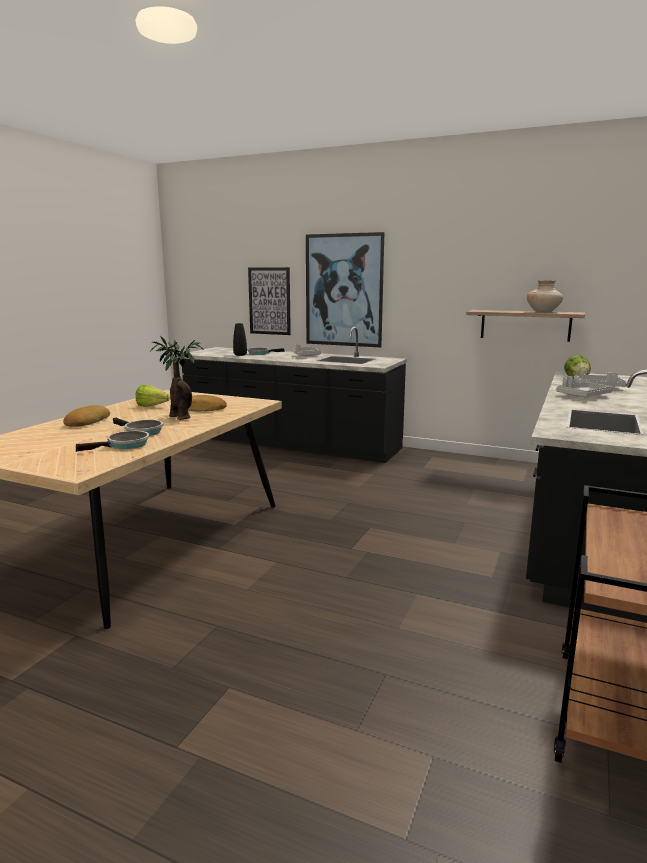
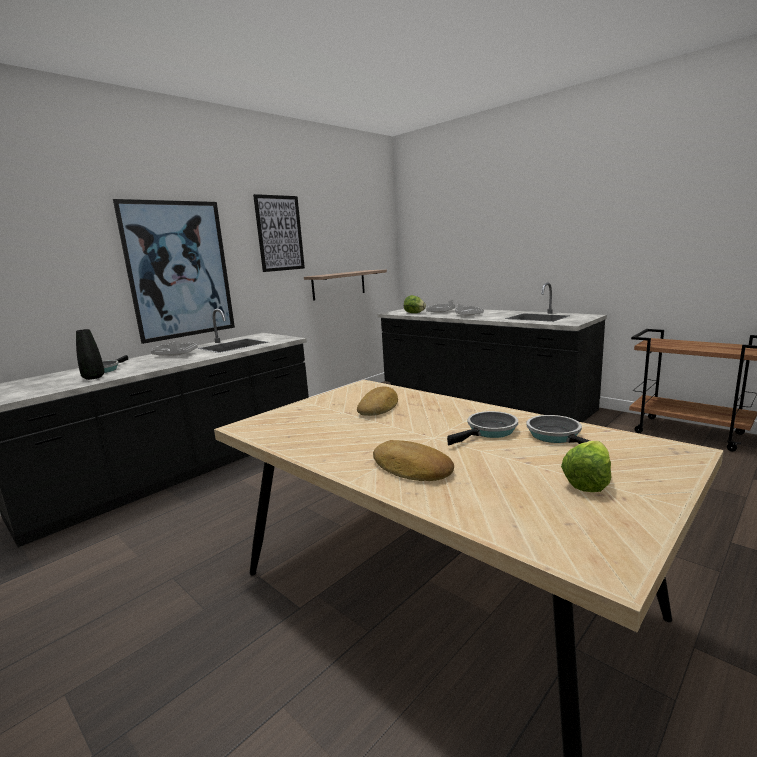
camera: 70 degrees left, 0 degrees up
(154, 407) = (340, 431): lettuce -> lettuce (591, 480)
(179, 417) = (417, 416): potted plant -> none
(269, 301) = (64, 296): picture -> picture (279, 233)
(543, 312) = (357, 271): beige vase -> none

